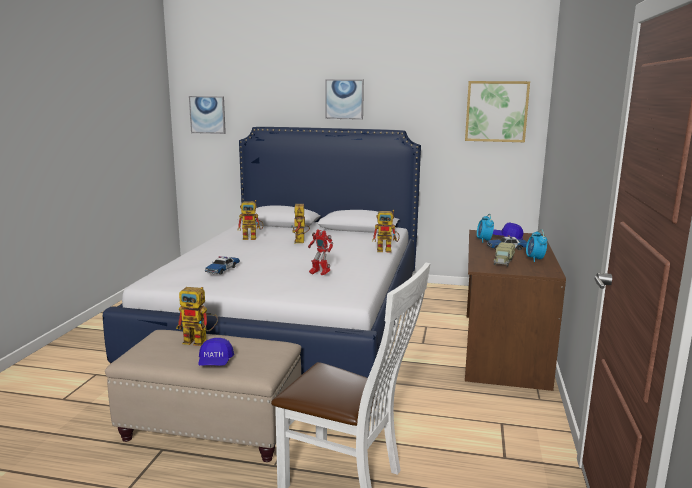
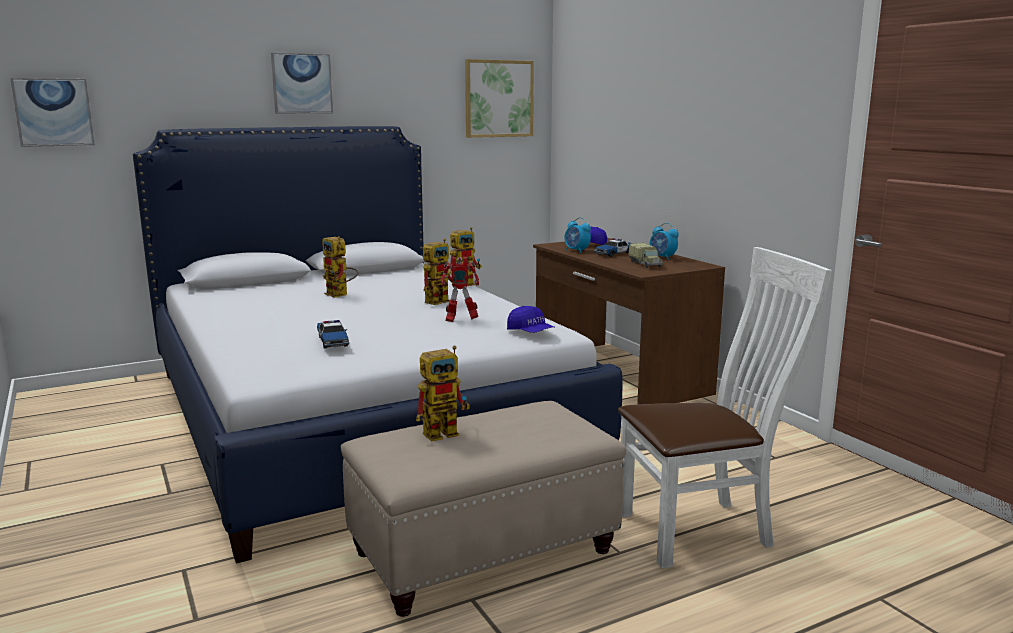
camera: 40 degrees left, 0 degrees up
(215, 363) = (522, 443): blue cap -> blue cap (530, 332)
(253, 238) = (258, 302): toy robot -> toy robot (439, 300)

